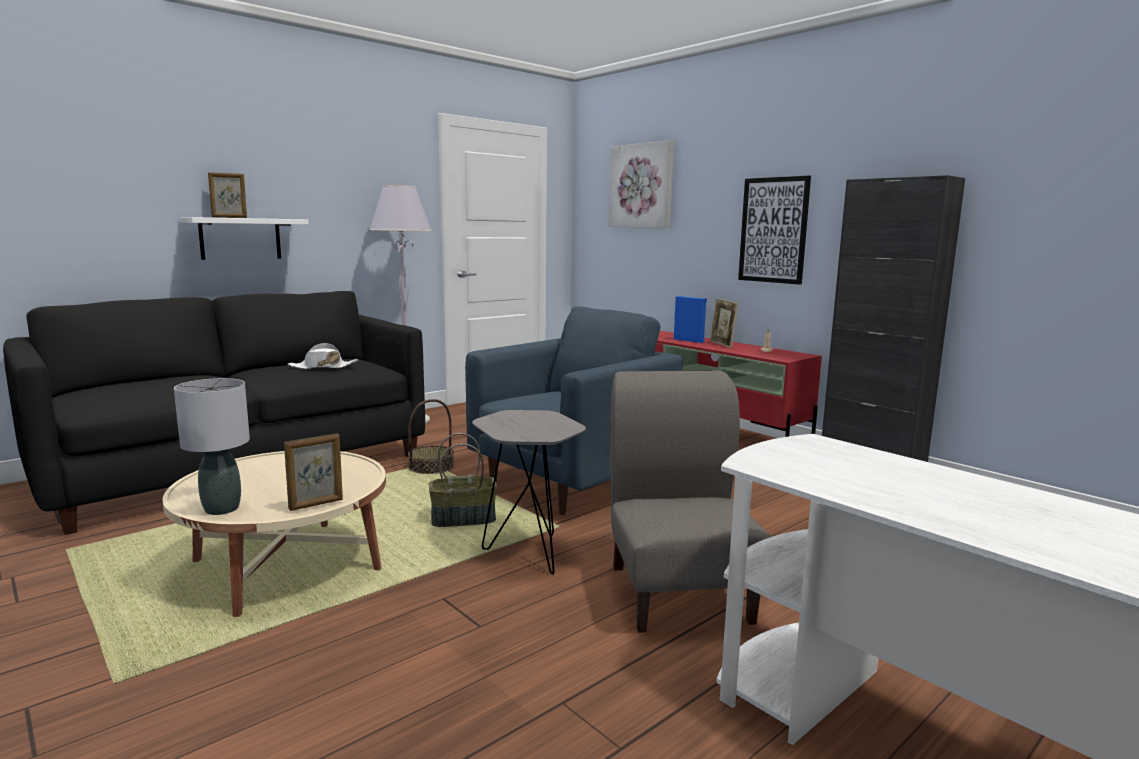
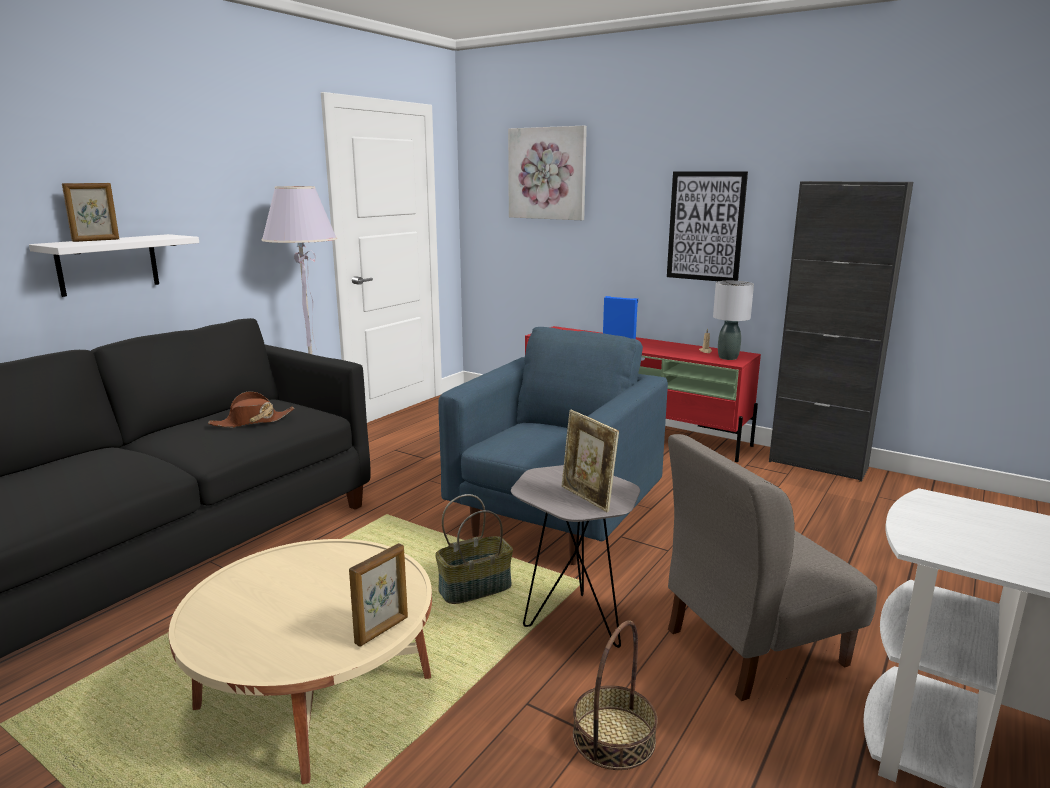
camera: 15 degrees left, 5 degrees up
(222, 509) = (268, 657): grey table lamp -> grey table lamp (728, 357)
(323, 367) = (252, 421): white hat -> brown hat
(431, 467) = (390, 520): basket -> basket (614, 737)
(680, 592) = (753, 646): grey chair -> grey chair turned 90 degrees counterclockwise
(722, 344) = (656, 346): picture frame -> picture frame (587, 498)

